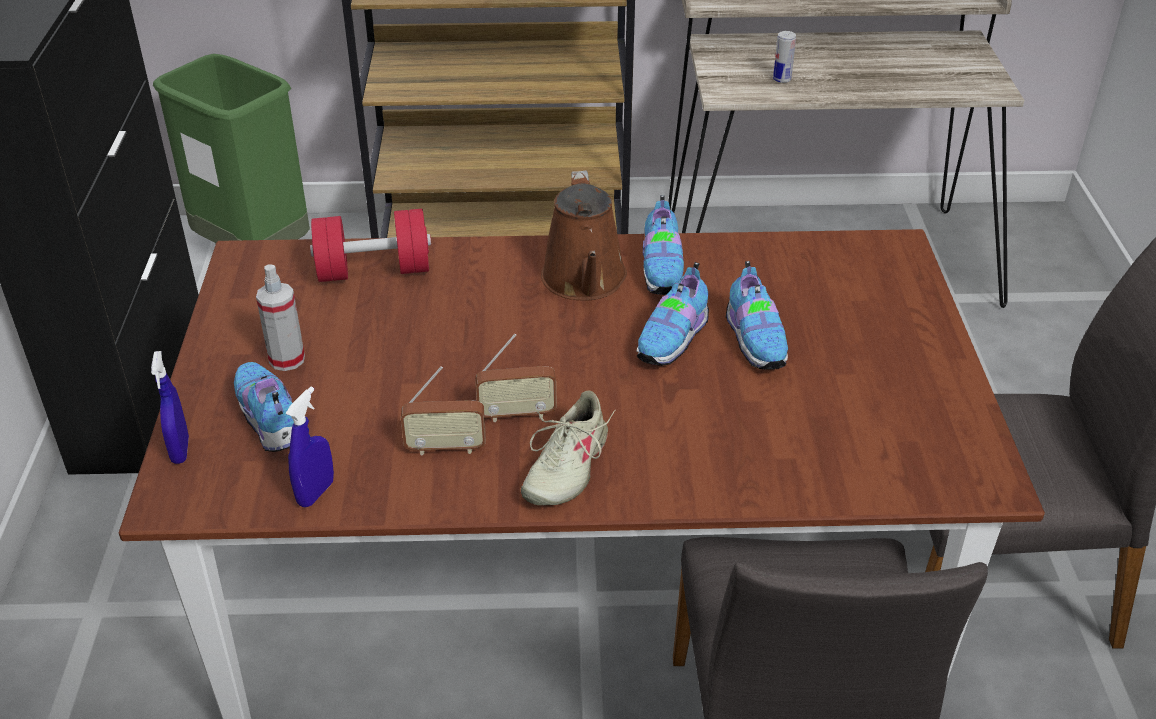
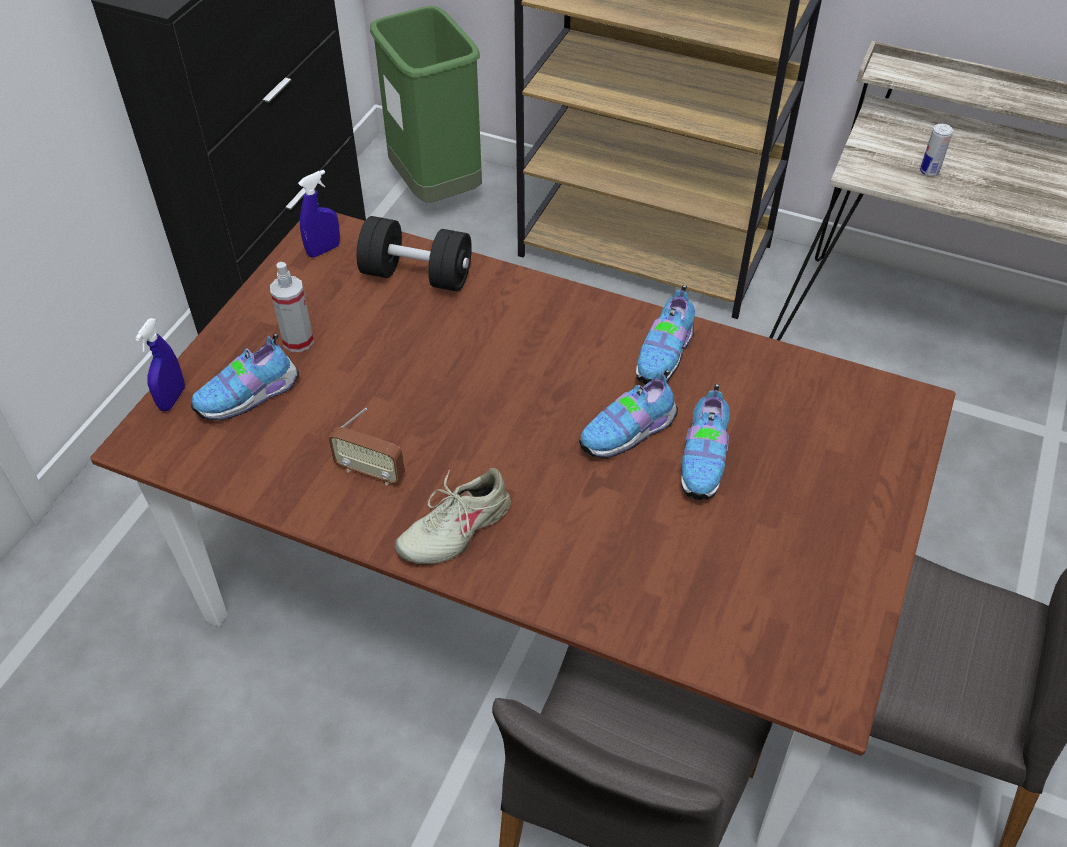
camera: 25 degrees right, 10 degrees up
(269, 422) = (251, 397): shoe -> shoe turned 120 degrees counterclockwise
(316, 493) = (247, 477): blue spray bottle -> blue spray bottle (324, 250)
(374, 271) = (417, 275): red dumbbell -> black dumbbell
(516, 414) = (447, 460): radio -> none
(585, 281) = (588, 344): brown watering can -> none

